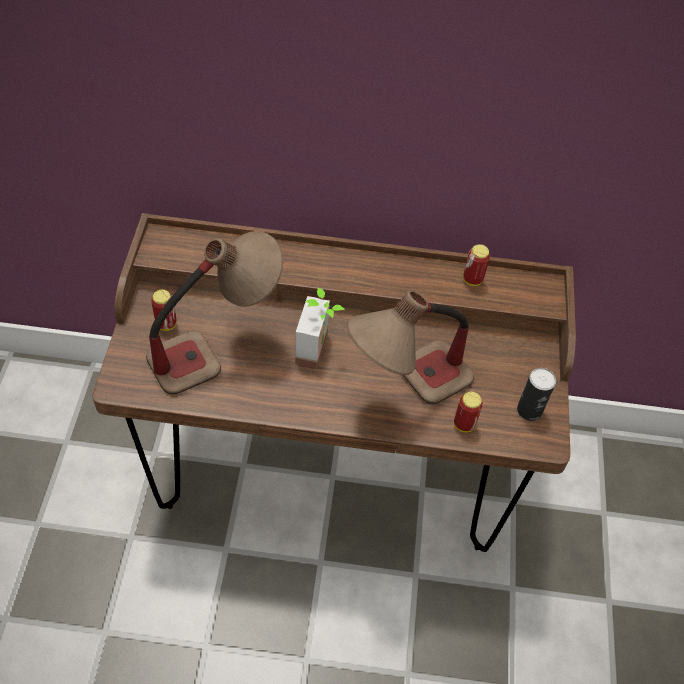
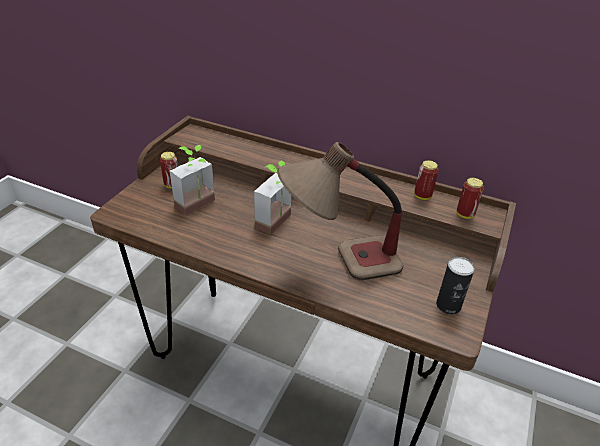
camera: 20 degrees right, 15 degrees down
(217, 349) = (200, 207): table lamp -> potted plant
(464, 424) = (381, 302): can -> can (465, 214)

